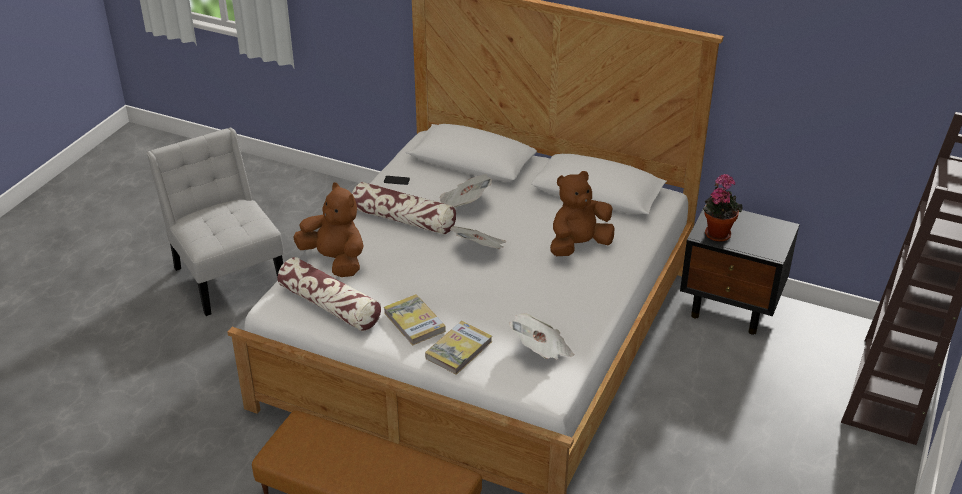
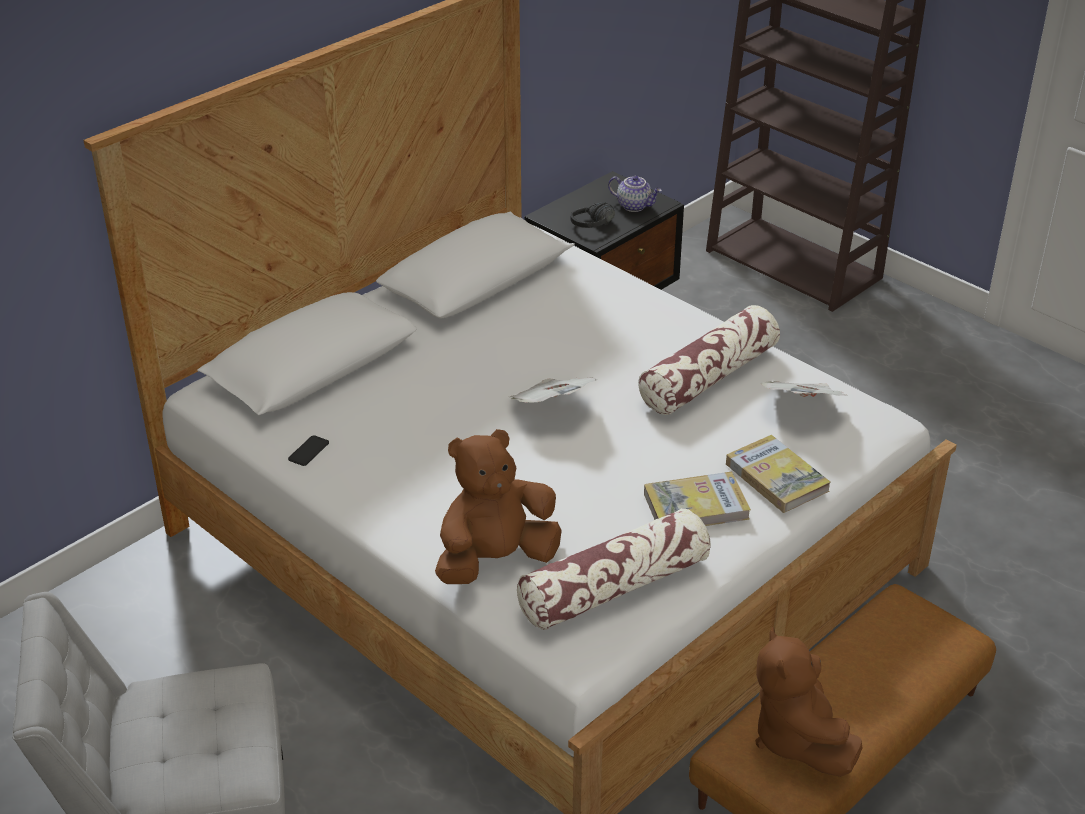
camera: 70 degrees left, 0 degrees up
(404, 219) = (426, 465): pillow -> pillow (709, 377)
(464, 204) = (424, 398): newspaper -> none
(578, 245) = (590, 323): brown plush toy -> brown plush toy (797, 738)
(717, 233) = (597, 227): potted plant -> black headphones
(760, 243) = (634, 206): none -> teapot

